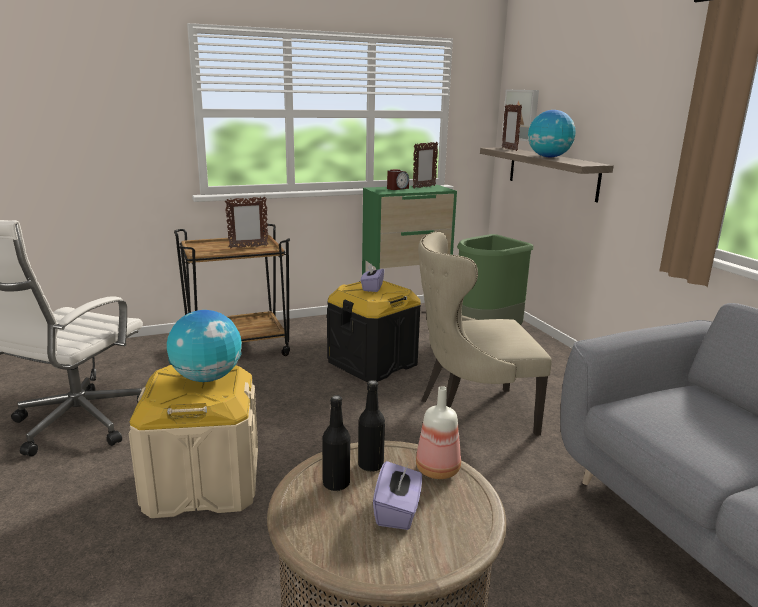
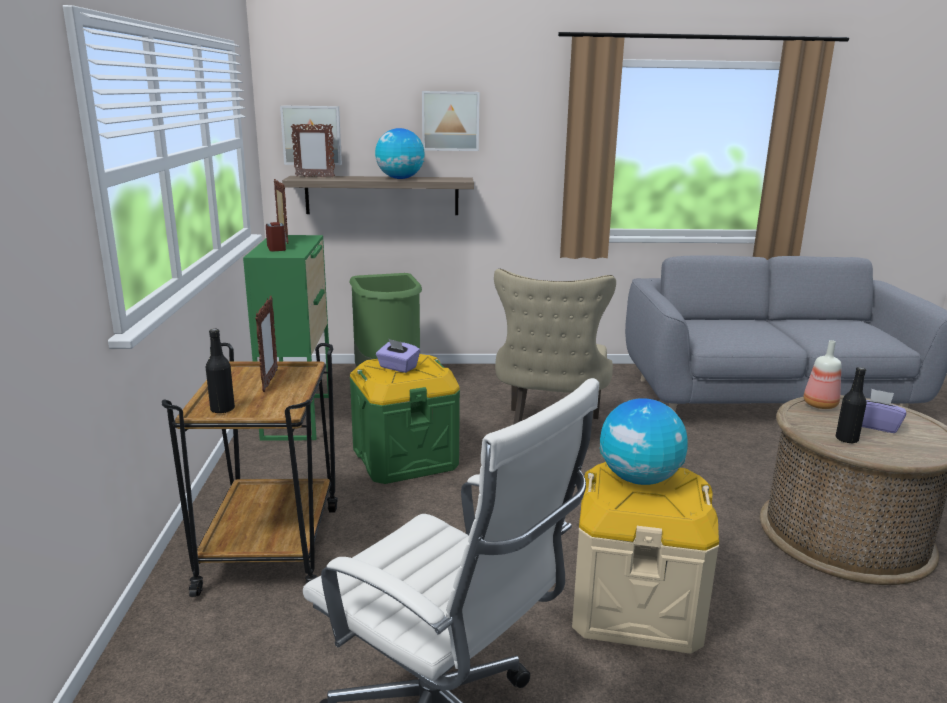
camera: 70 degrees left, 0 degrees up
(370, 465) = (816, 425): black bottle -> black bottle (222, 409)
(373, 363) = (405, 458): black storage box -> green storage box
(605, 105) = (450, 121): none -> picture

